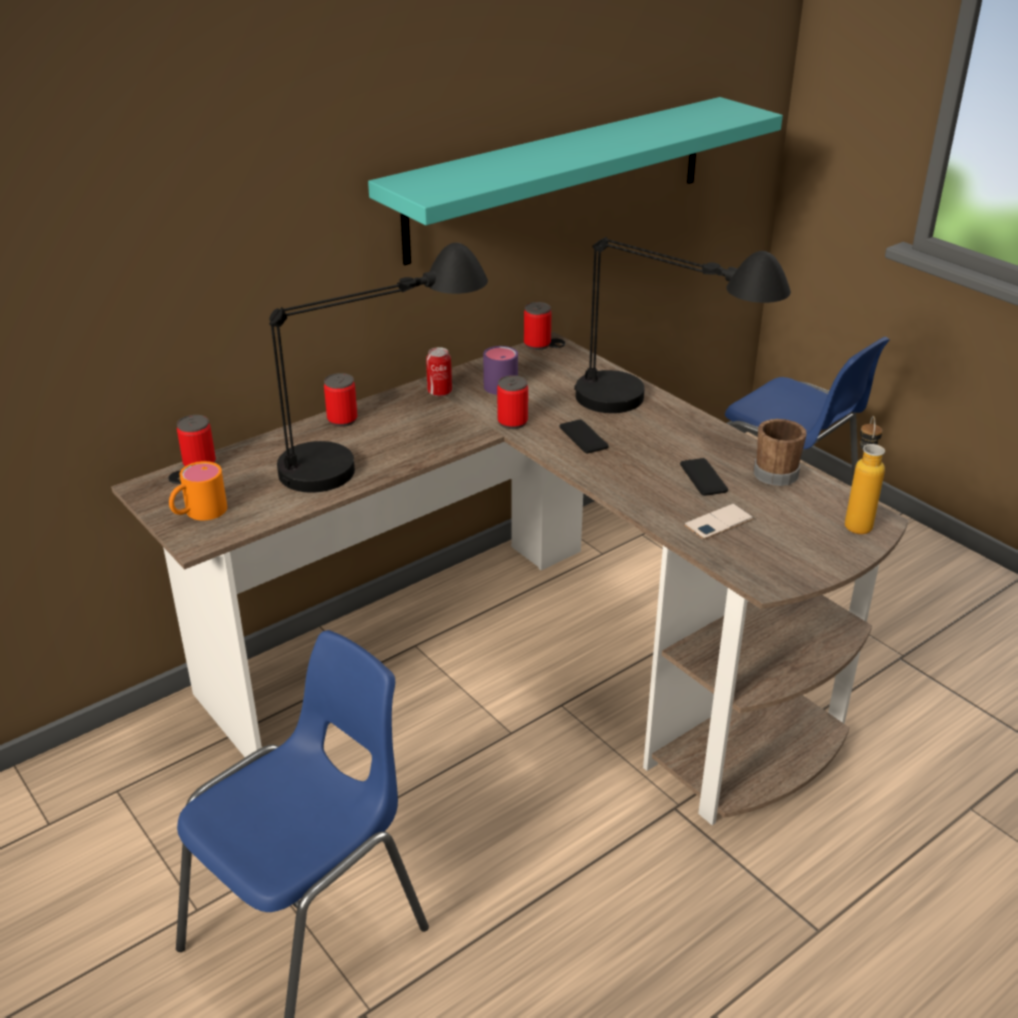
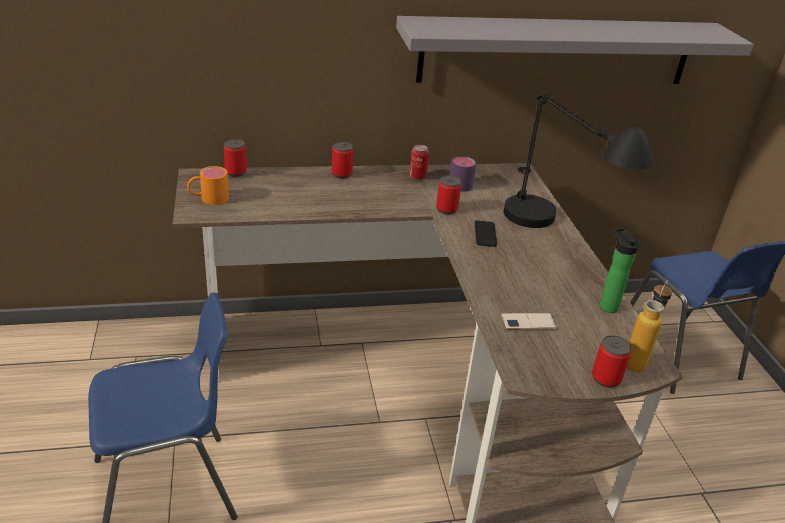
camera: 25 degrees right, 0 degrees up
(379, 454) = (343, 201): black table lamp -> none
(537, 344) = (509, 167): can -> can (606, 378)
(560, 177) = (557, 51): turquoise shelf -> grey shelf
(703, 477) = (545, 289): phone -> none
(778, 472) = (607, 305): brown mug -> bottle

